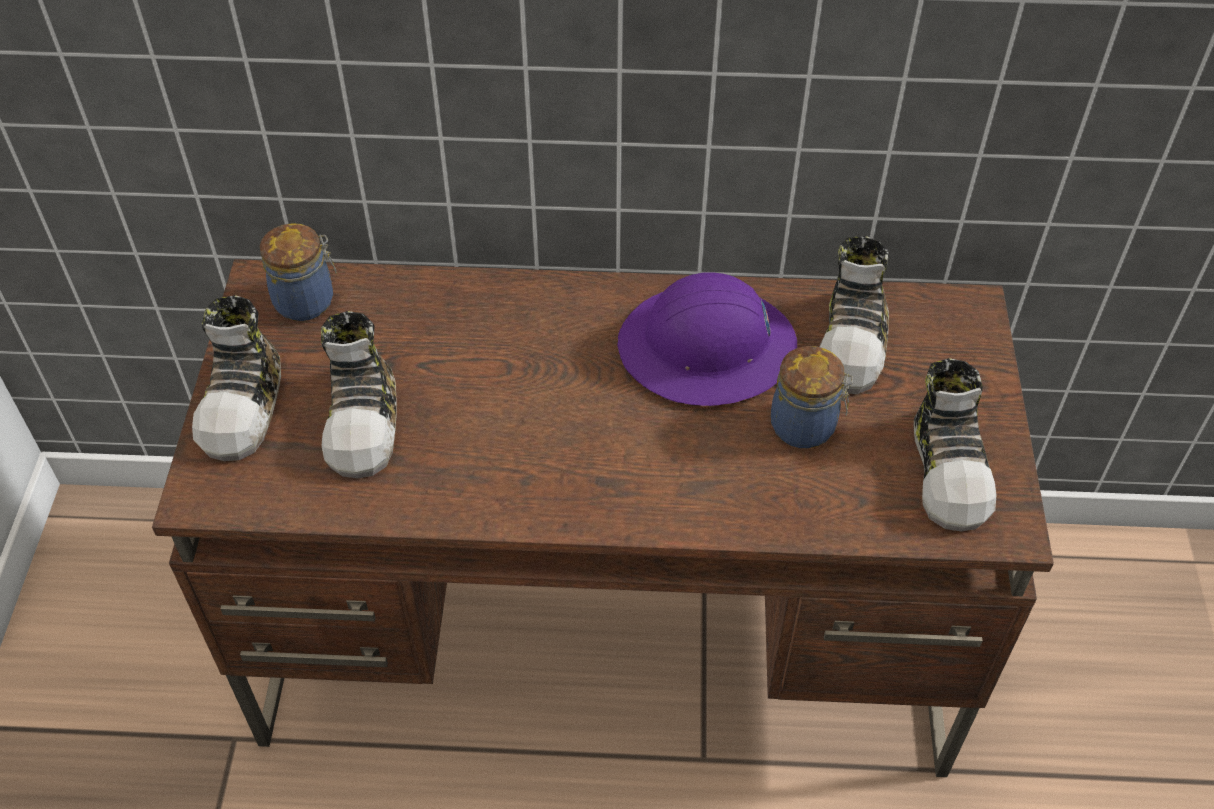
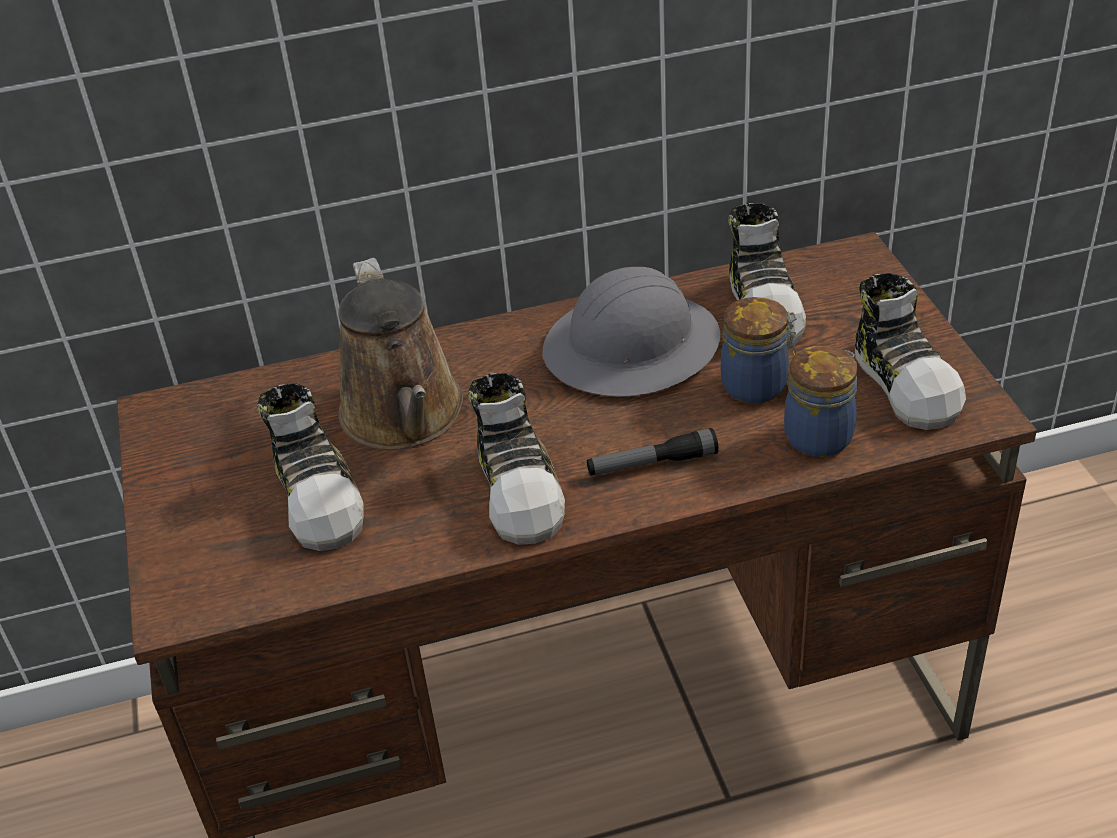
camera: 15 degrees left, 10 degrees down
(244, 404) = (186, 518): shoe -> shoe (521, 489)
(307, 301) = (212, 412): jar -> jar (821, 435)
(471, 359) = (405, 417): none -> brown watering can
(670, 481) = (652, 463): none -> flashlight
(707, 349) = (632, 348): purple hard hat -> grey hard hat

